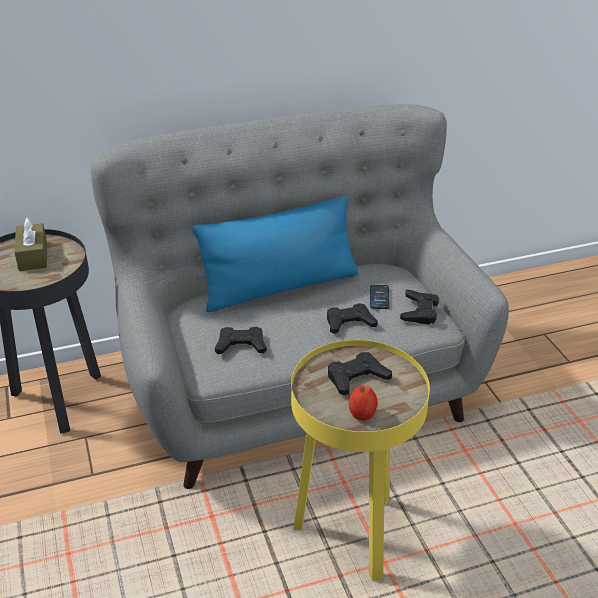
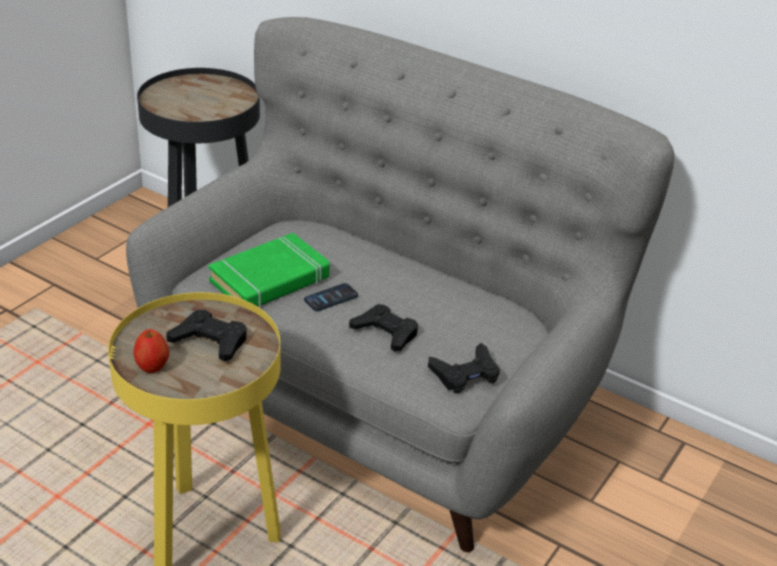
camera: 50 degrees right, 0 degrees up
(33, 256) = (211, 96): brown tissue box -> none
(241, 345) = (270, 280): black game controller -> green book
(280, 287) = (398, 264): blue pillow -> none
(379, 297) = (456, 334): phone -> phone (331, 298)

